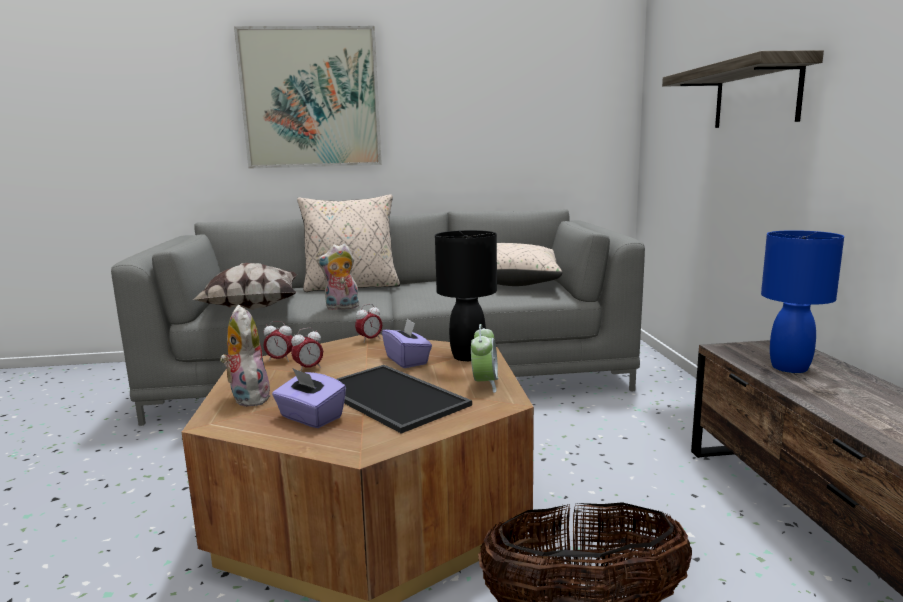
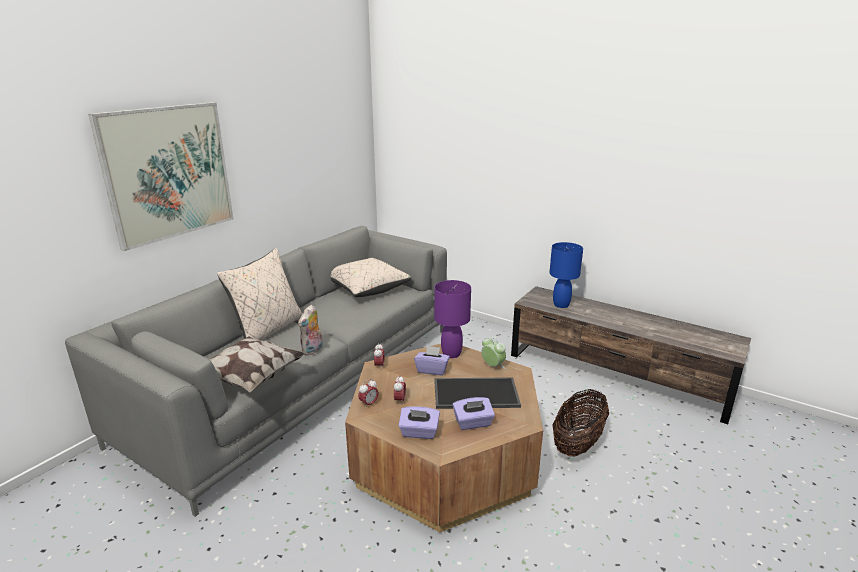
camera: 50 degrees left, 10 degrees up
(247, 398) = (419, 432): plush toy -> purple tissue box
(468, 356) = (451, 353): black table lamp -> purple table lamp
(756, 95) = (495, 161): shelf -> none

